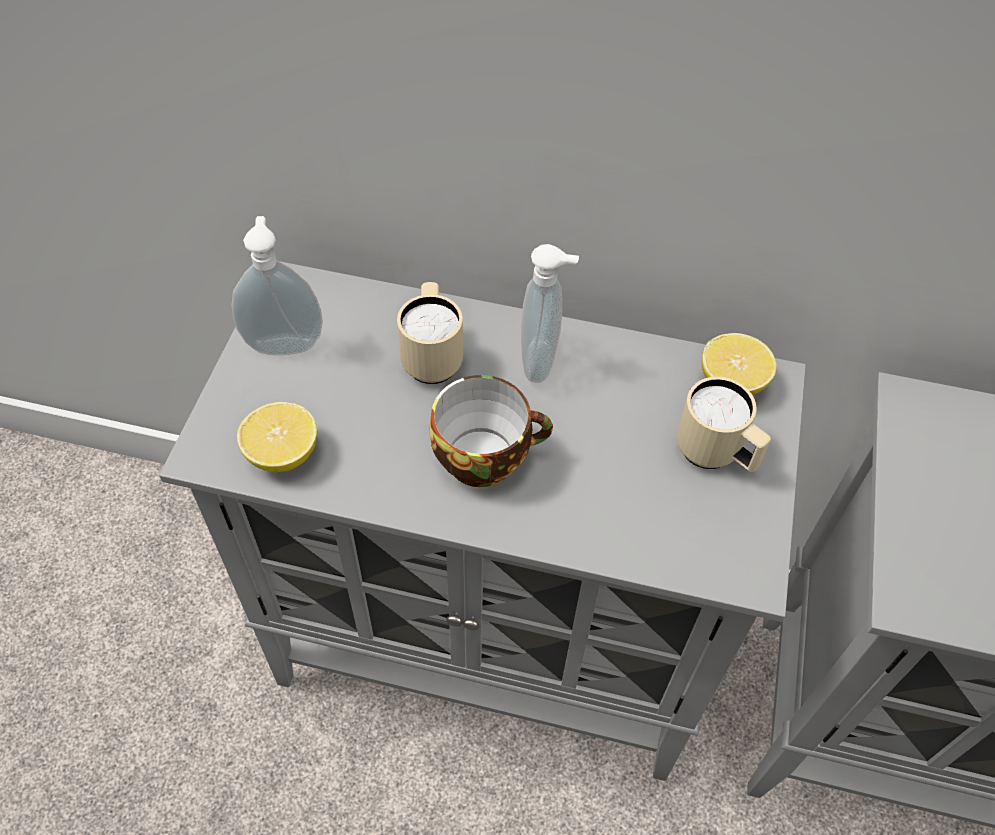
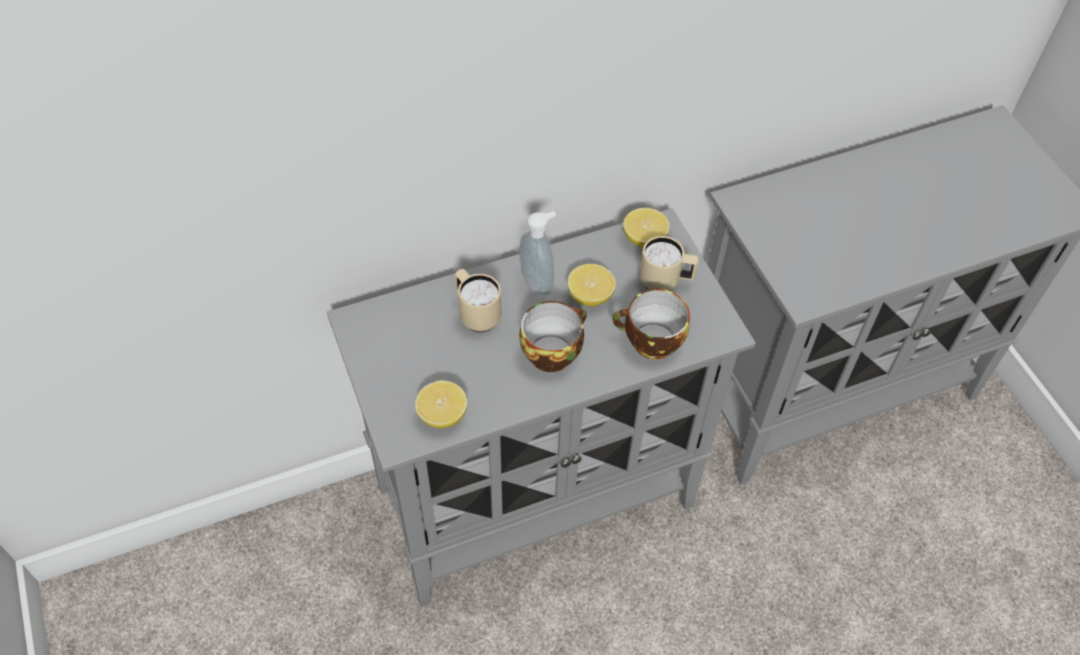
camera: 35 degrees left, 0 degrees up
(285, 343) = (384, 354): soap dispenser -> none
(595, 415) = (590, 296): none -> lemon
(626, 523) = (650, 343): none -> cup

